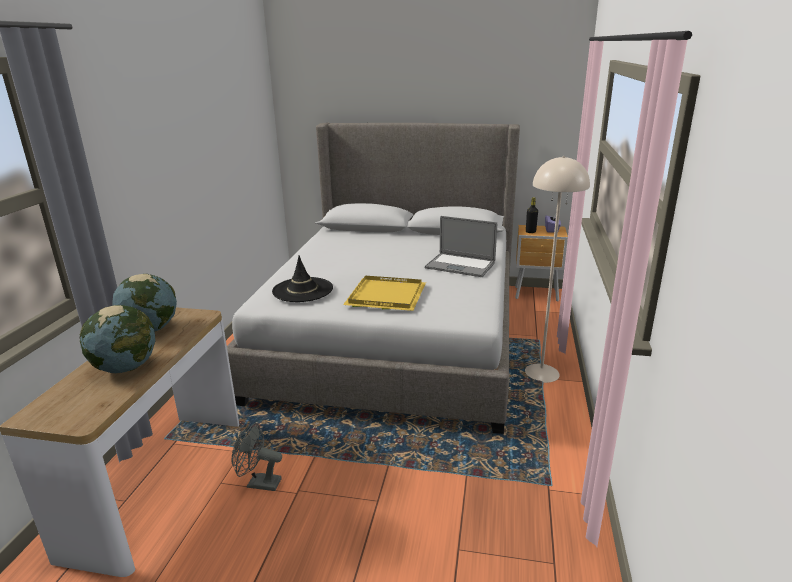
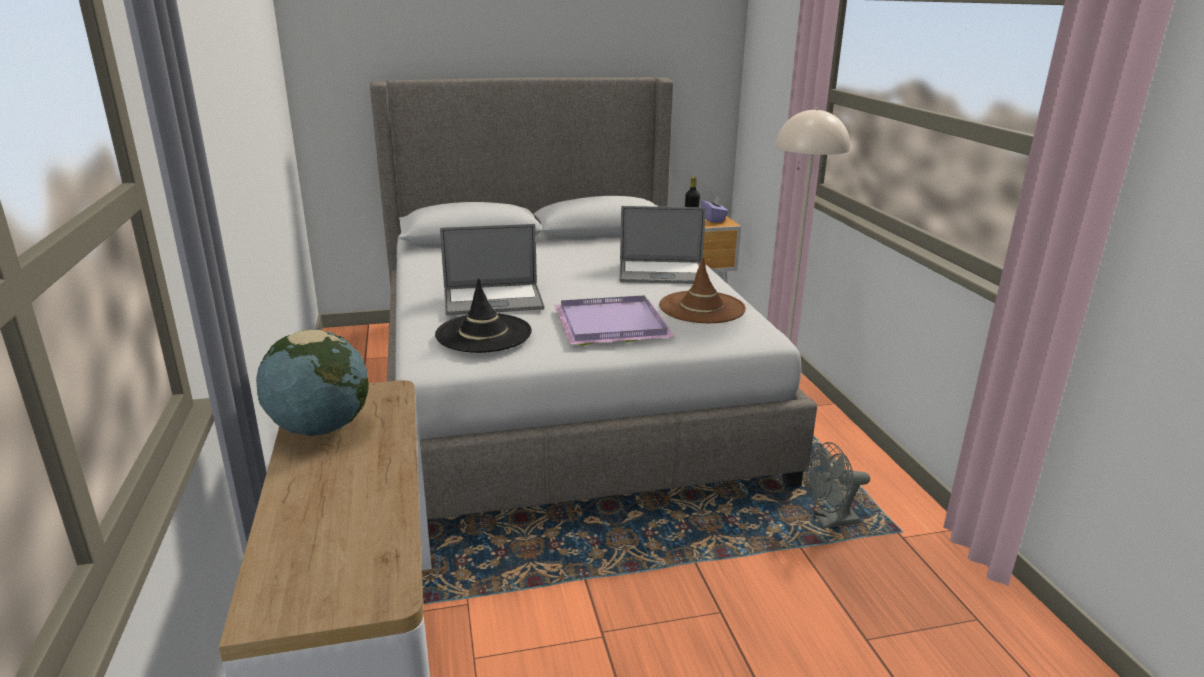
camera: 25 degrees left, 0 degrees up
(126, 367) = (352, 493): globe -> none
(259, 483) = (535, 640): grey fan -> grey fan (829, 521)
(331, 269) = (493, 300): none -> laptop
(388, 295) = (613, 323): yellow tray -> purple tray
(459, 293) = (702, 308): none -> brown hat

